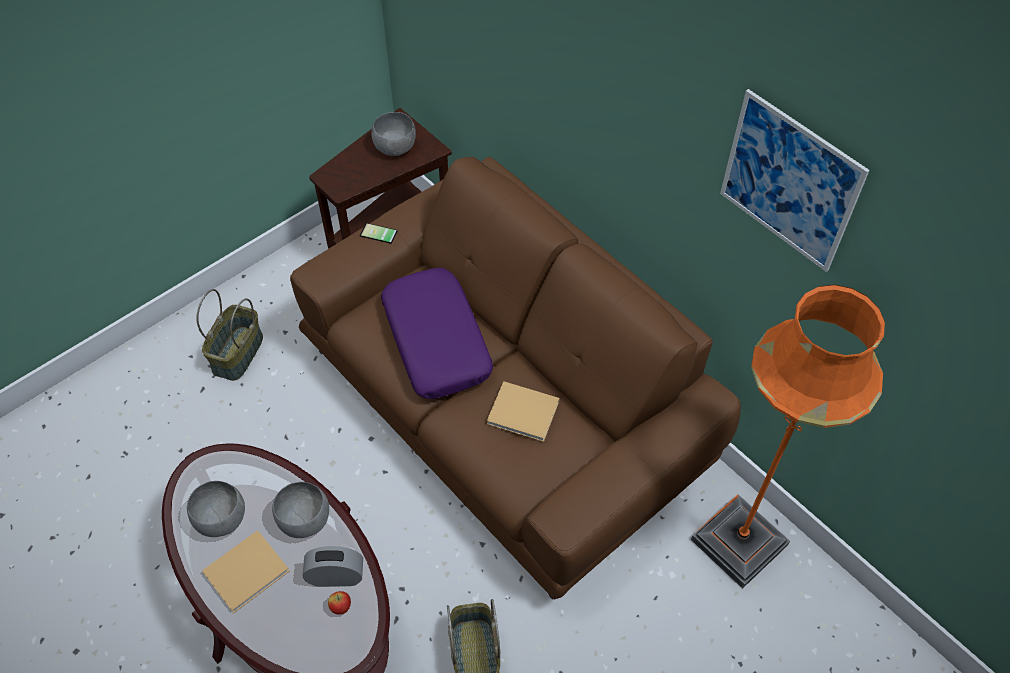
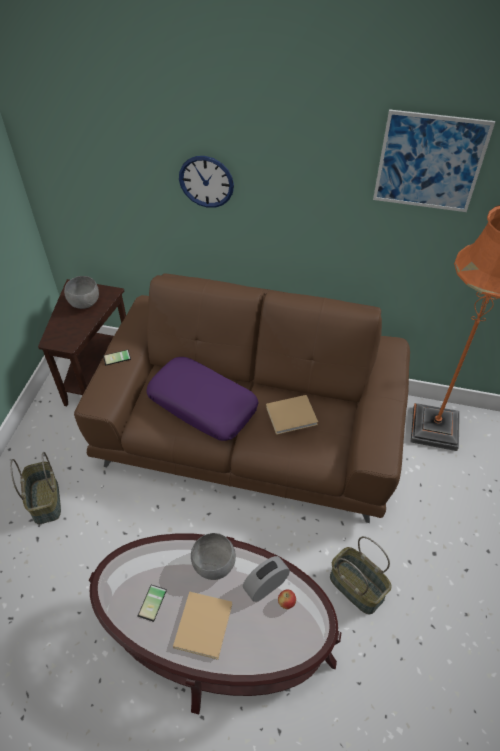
camera: 35 degrees left, 5 degrees down
(220, 519) = (154, 603): grey bowl -> phone
(548, 71) = (206, 181): none -> wall clock

